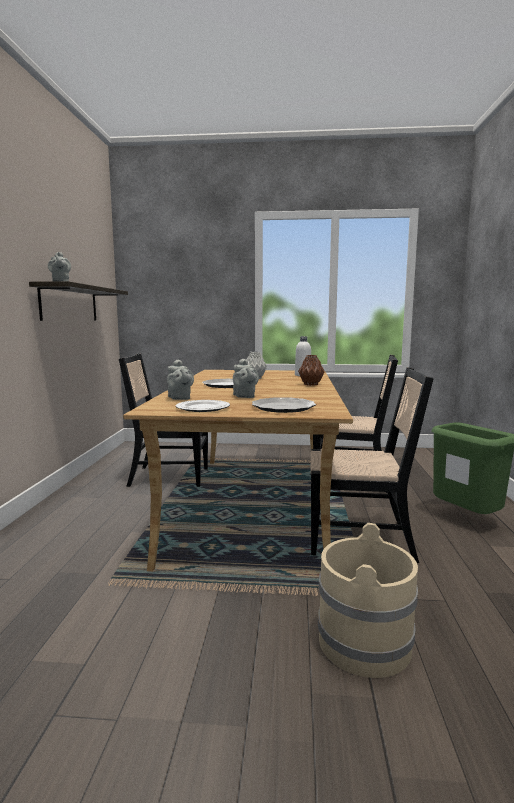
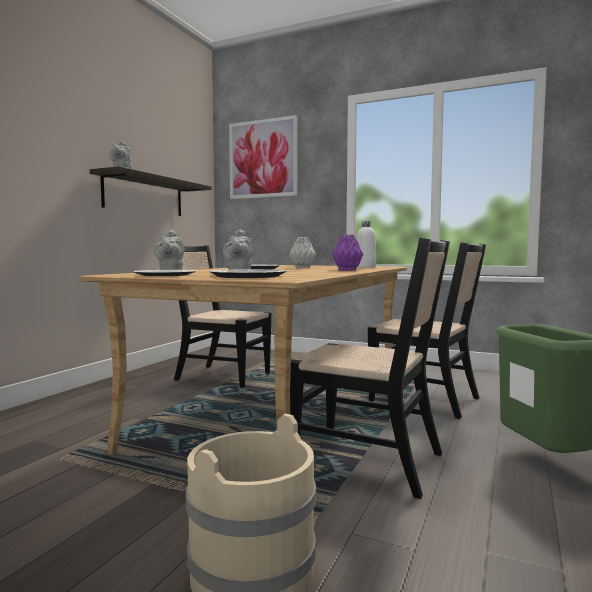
camera: 20 degrees right, 5 degrees down
(170, 263) = (262, 159): none -> picture
(310, 384) = (346, 270): brown vase -> purple vase

